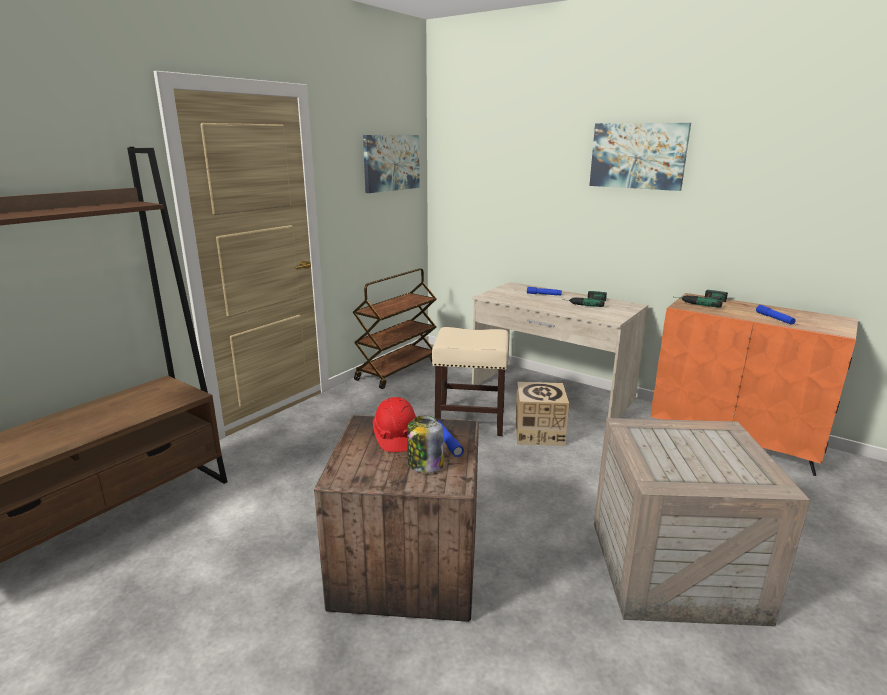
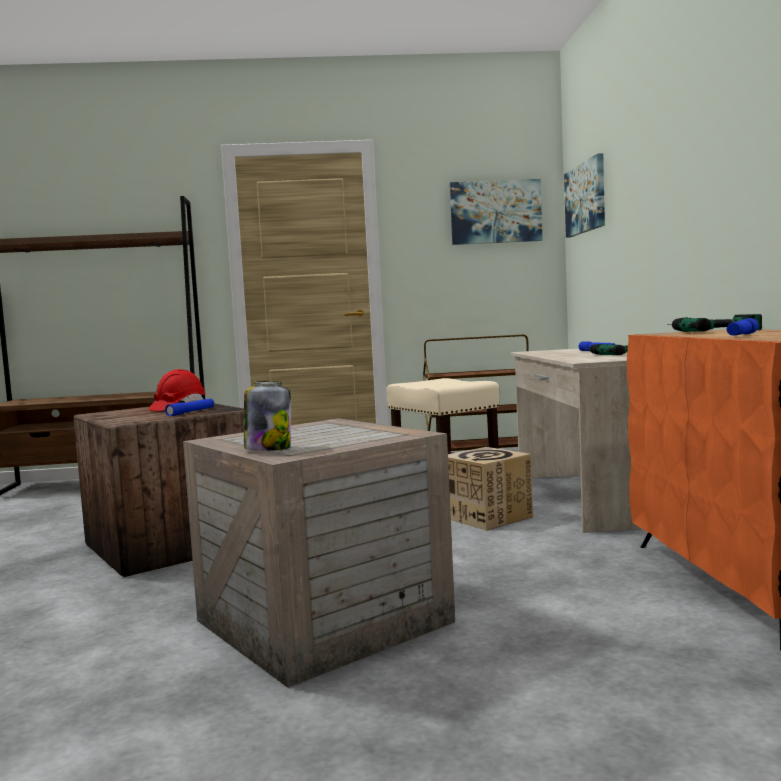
camera: 50 degrees right, 15 degrees down
(424, 465) = (142, 416): jar -> jar (268, 449)
(638, 156) = (685, 131): picture -> picture (586, 198)

